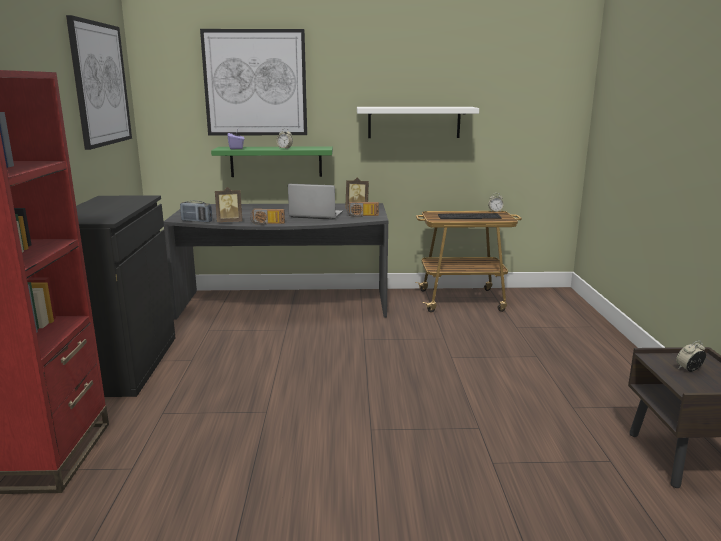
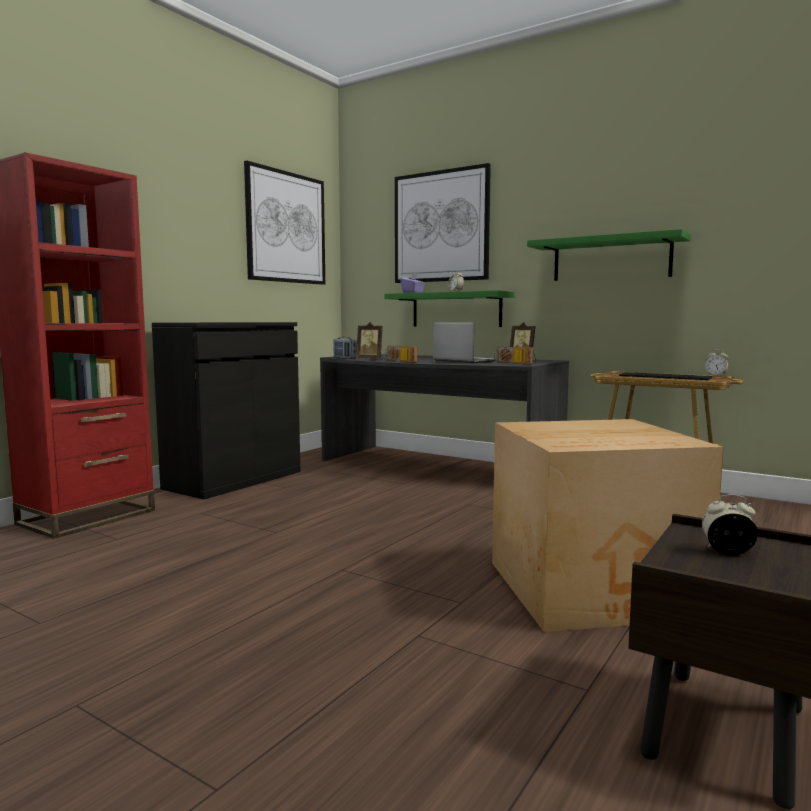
camera: 35 degrees right, 10 degrees down
(414, 122) = (611, 259): white shelf -> green shelf
(528, 390) = (594, 589): none -> cardboard box

